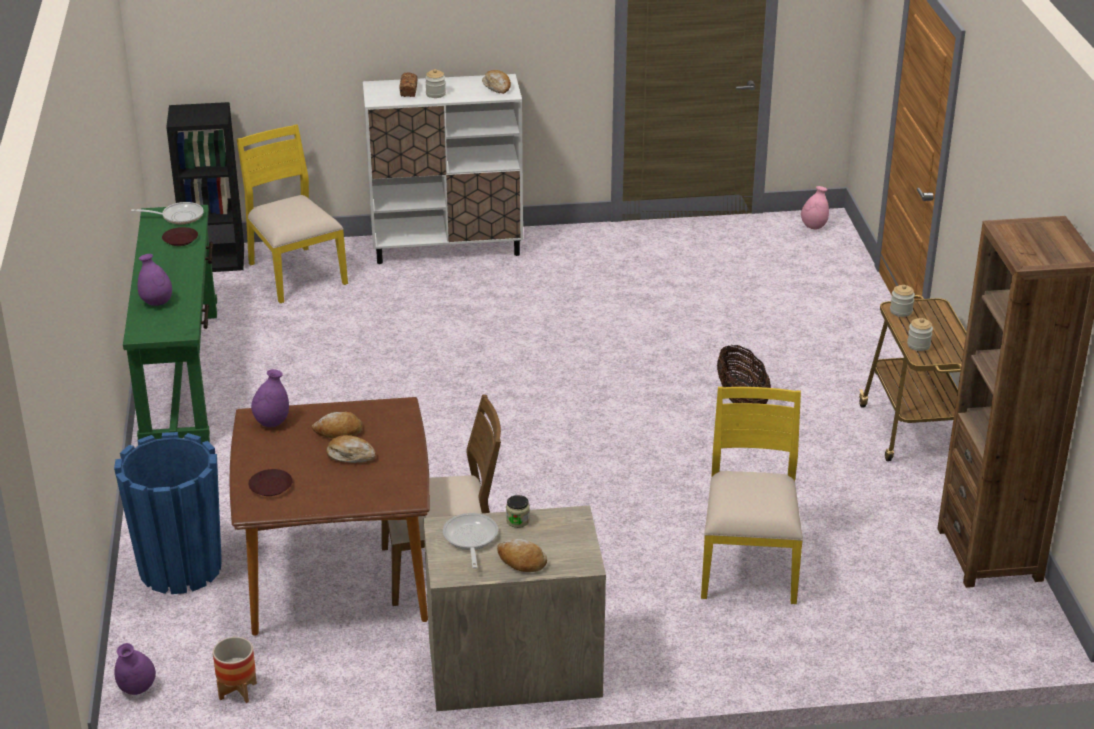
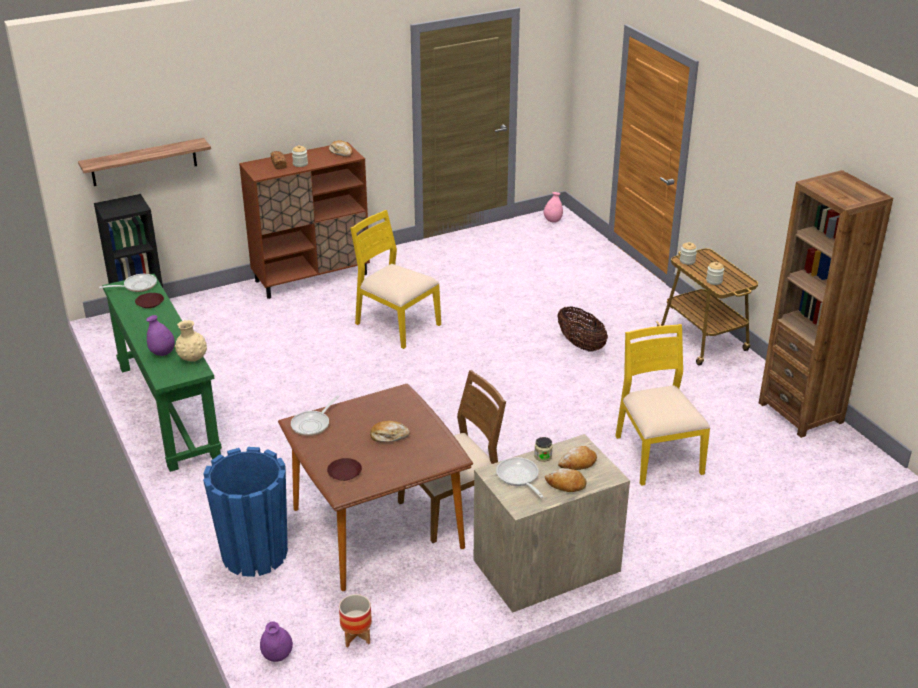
camera: 20 degrees left, 0 degrees up
(186, 316) = (192, 359): none -> beige vase
(238, 63) = (144, 162): none -> shelf
(272, 422) = (313, 424): purple vase -> frying pan
(295, 273) = (210, 316): yellow chair -> yellow chair (396, 324)
(338, 431) = (368, 420): bread -> bread (578, 463)
(447, 247) = (312, 277): white cabinet -> brown cabinet

